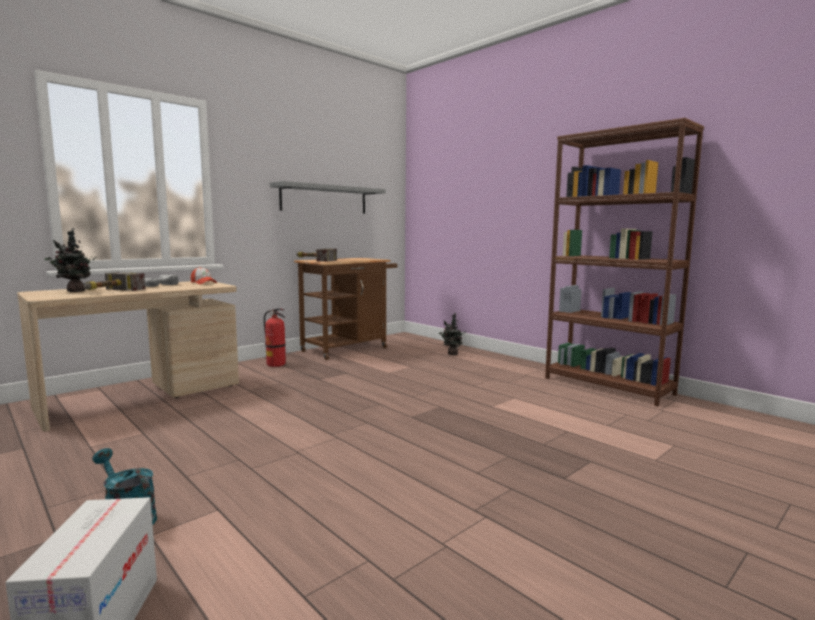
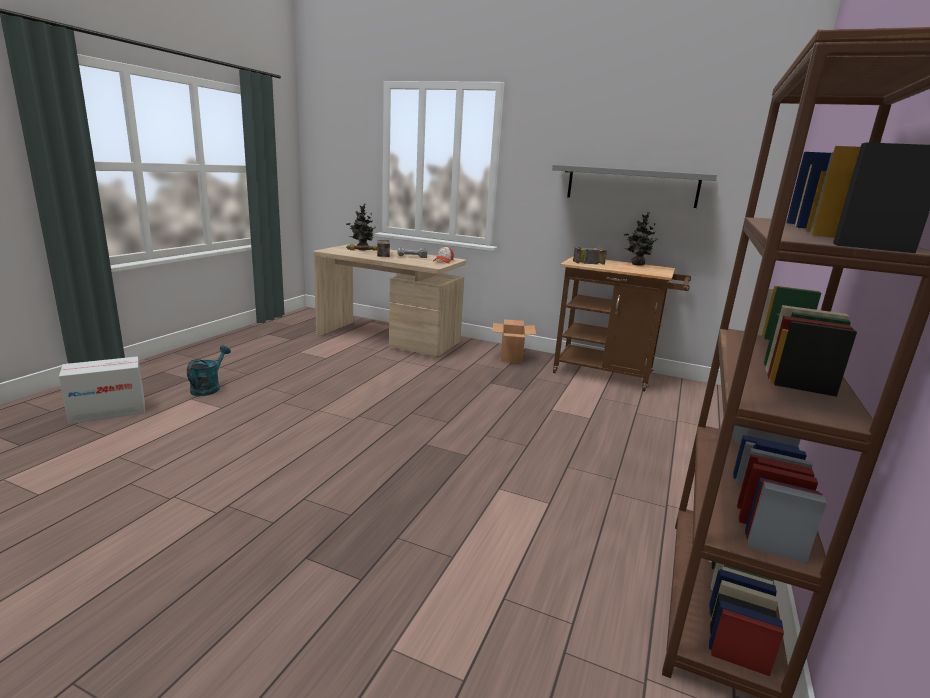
camera: 65 degrees right, 10 degrees up
(276, 364) = (511, 357): fire extinguisher -> cardboard box
(452, 354) = (686, 435): potted plant -> potted plant (636, 264)

